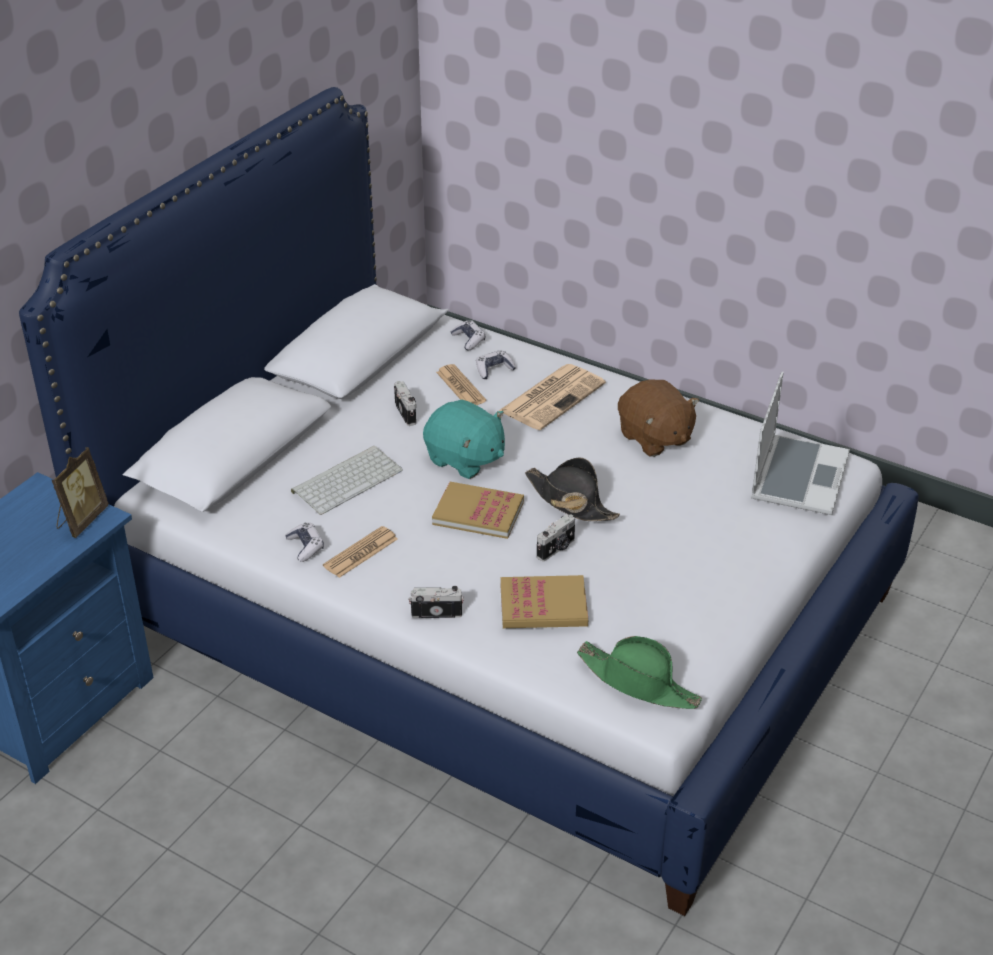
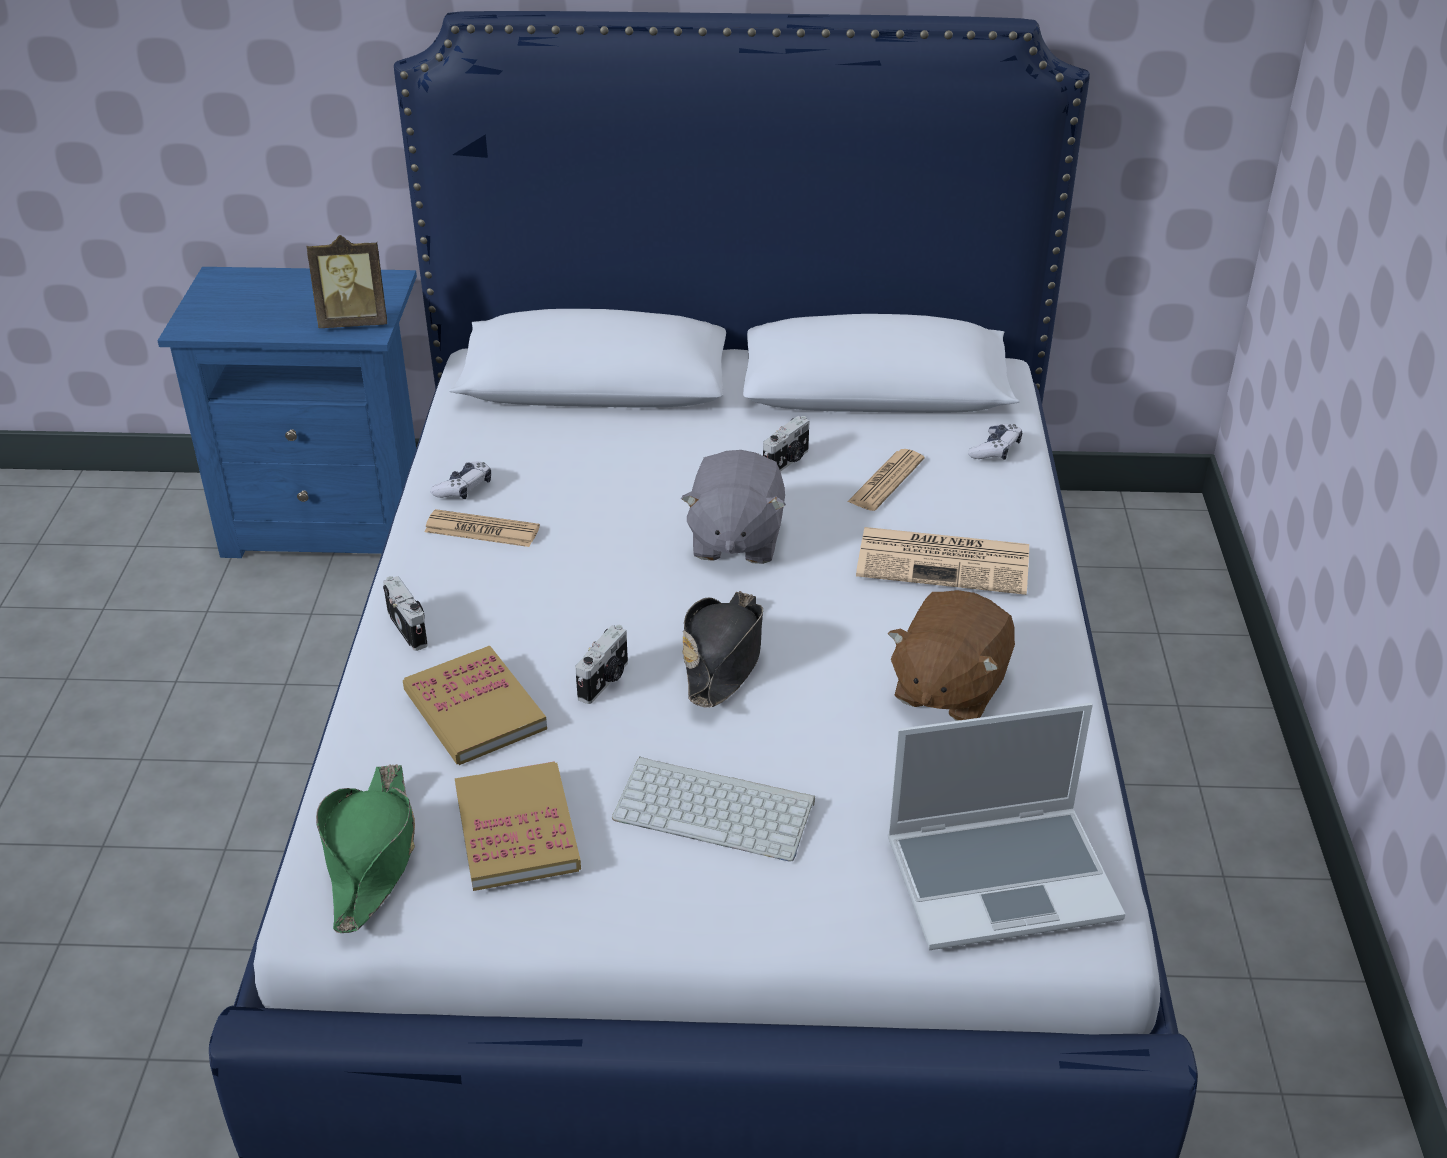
camera: 60 degrees right, 0 degrees up
(347, 479) = (613, 469): keyboard -> keyboard (717, 808)
(465, 459) = (735, 540): turquoise plush toy -> grey plush toy
(478, 513) = (630, 589): book -> book (517, 830)
(494, 369) = (953, 493): game controller -> none
(557, 549) = (605, 681): camera -> camera turned 75 degrees counterclockwise

